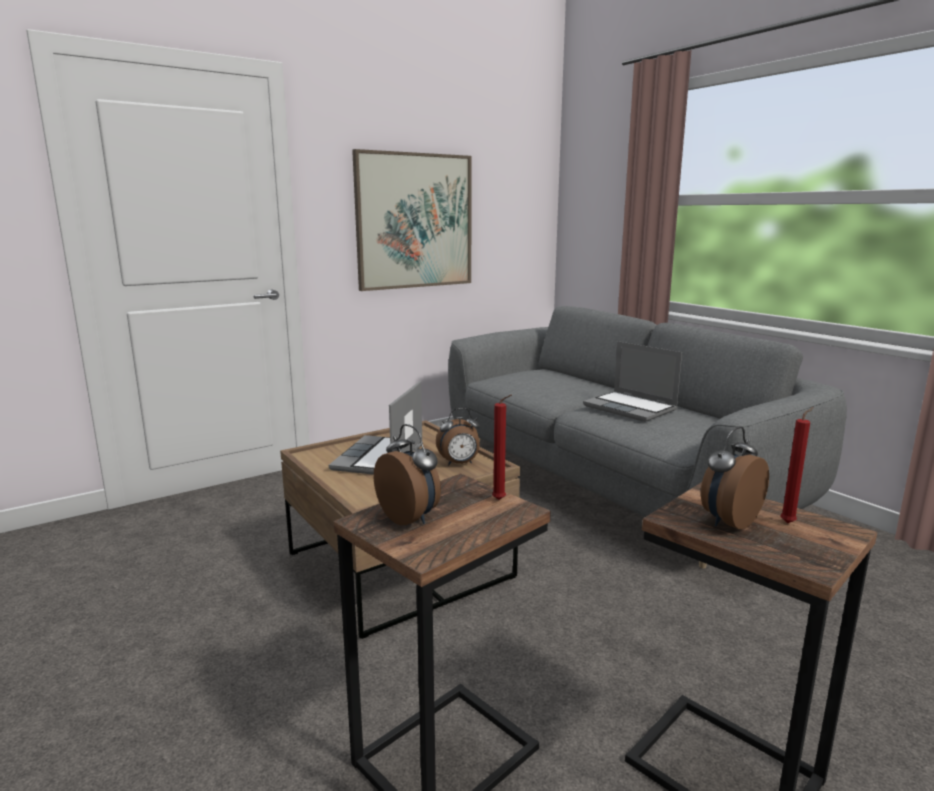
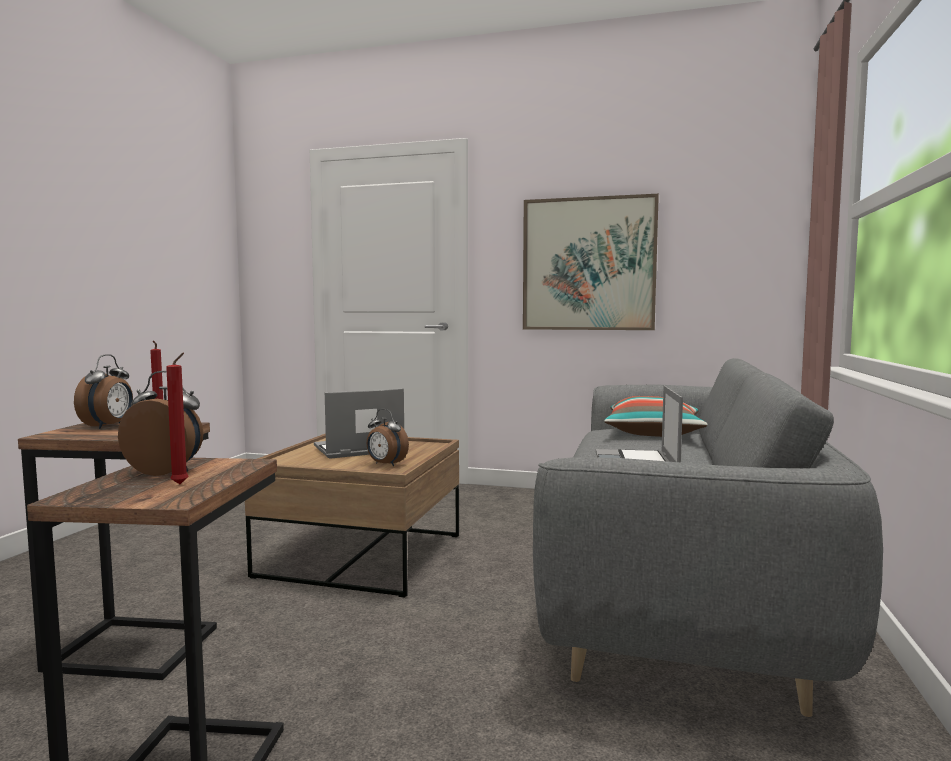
camera: 50 degrees right, 10 degrees down
(537, 376) = (653, 433): none -> pillow

